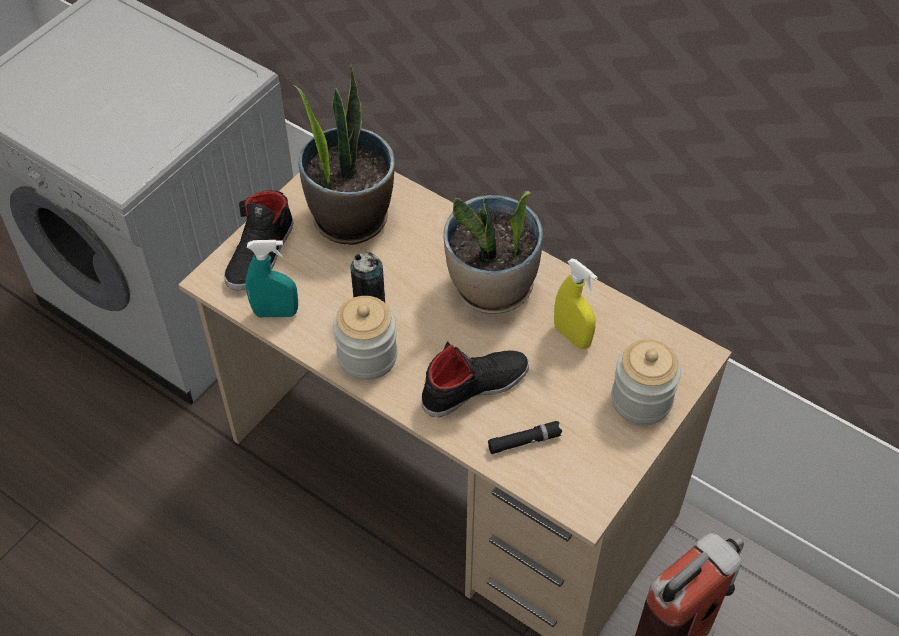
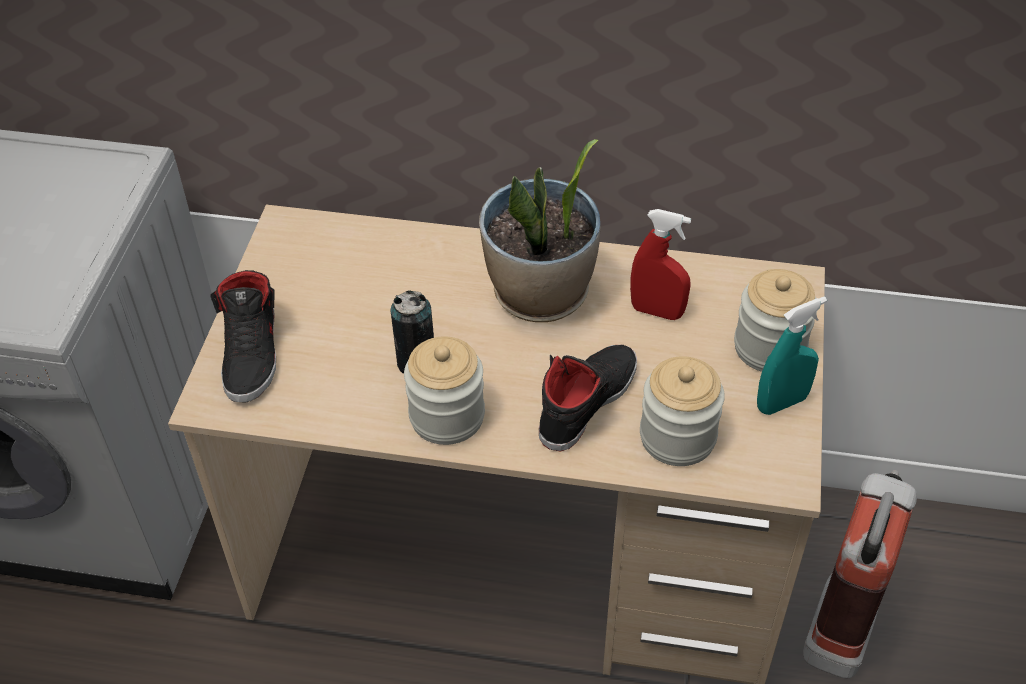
camera: 25 degrees left, 5 degrees down
(276, 313) = (309, 410): turquoise spray bottle -> turquoise spray bottle (781, 403)
(350, 217) = (335, 278): potted plant -> none
(524, 441) = (677, 437): black flashlight -> jar
(572, 336) = (657, 311): yellow spray bottle -> red spray bottle

